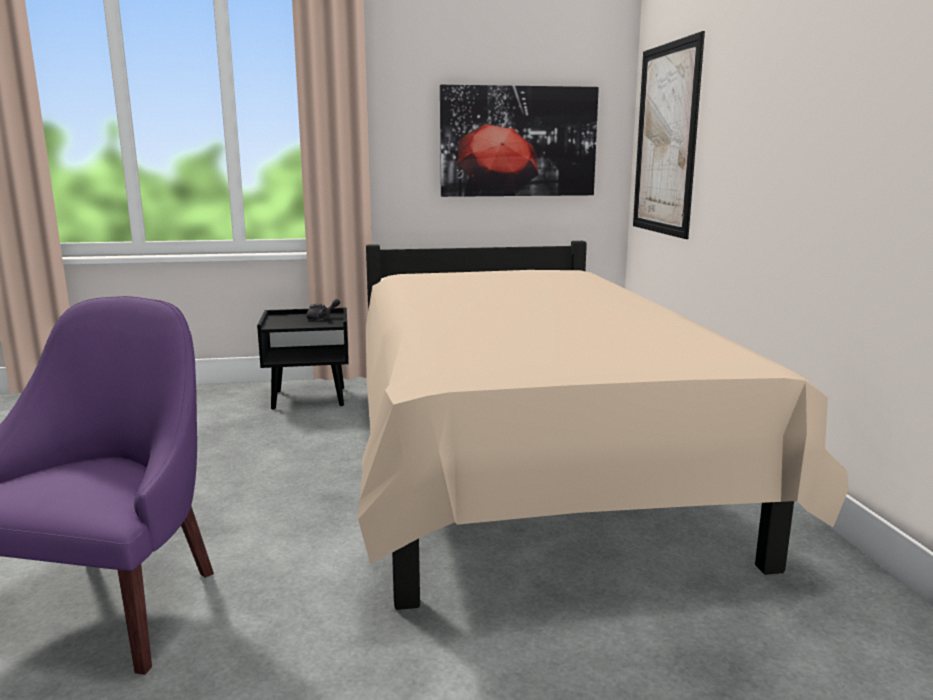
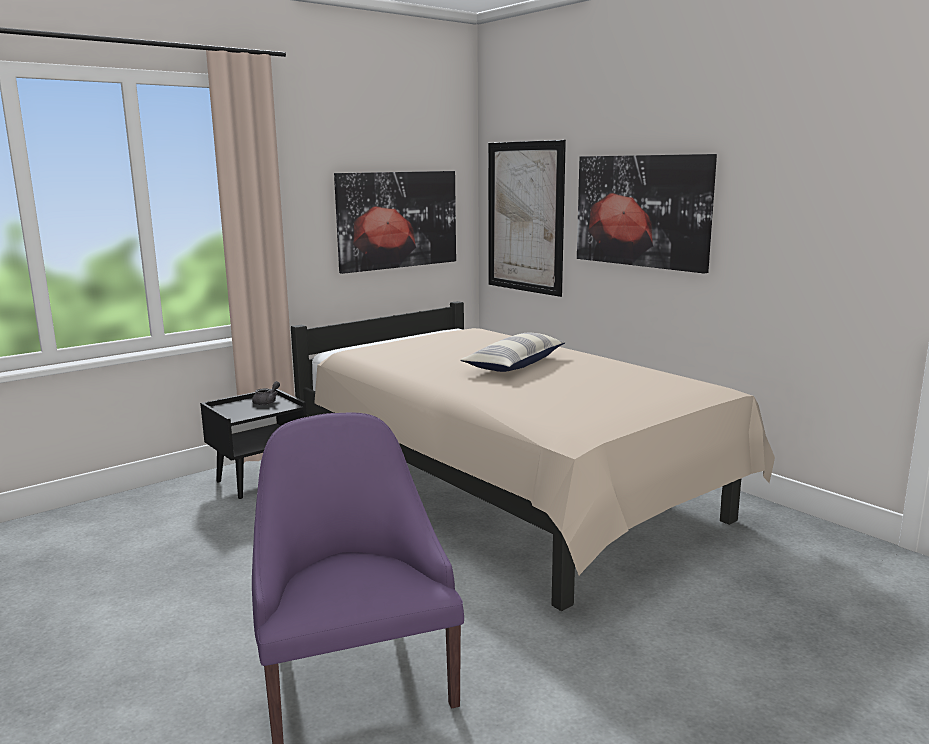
camera: 30 degrees left, 0 degrees up
(536, 303) = (515, 364): none -> pillow
(767, 115) = (642, 211): none -> picture

